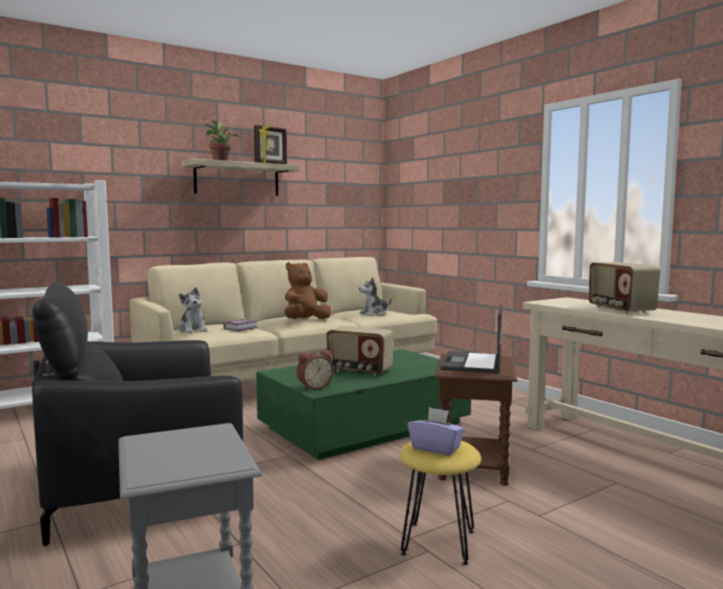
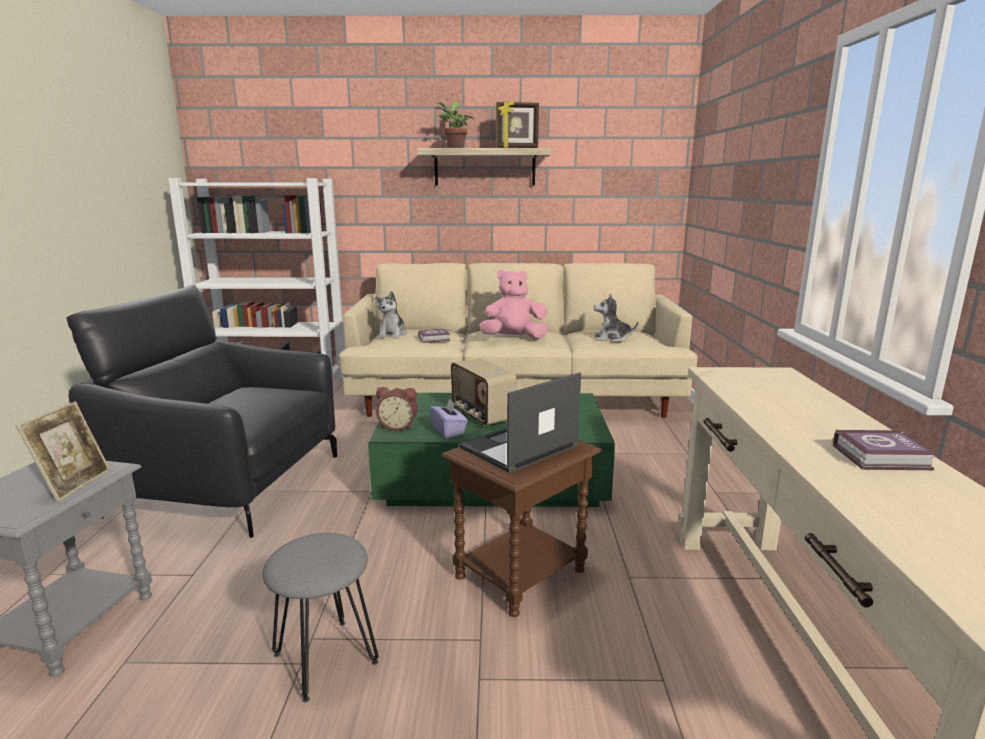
camera: 35 degrees right, 10 degrees up
(219, 441) = (74, 484): none -> picture frame
(305, 320) = (514, 338): brown plush toy -> pink plush toy
(436, 448) = (306, 554): purple tissue box -> purple tissue box (448, 431)
(438, 543) = (324, 659): yellow stool -> grey stool
(620, 310) = (791, 414): radio -> none
(689, 316) = (883, 458): none -> book

